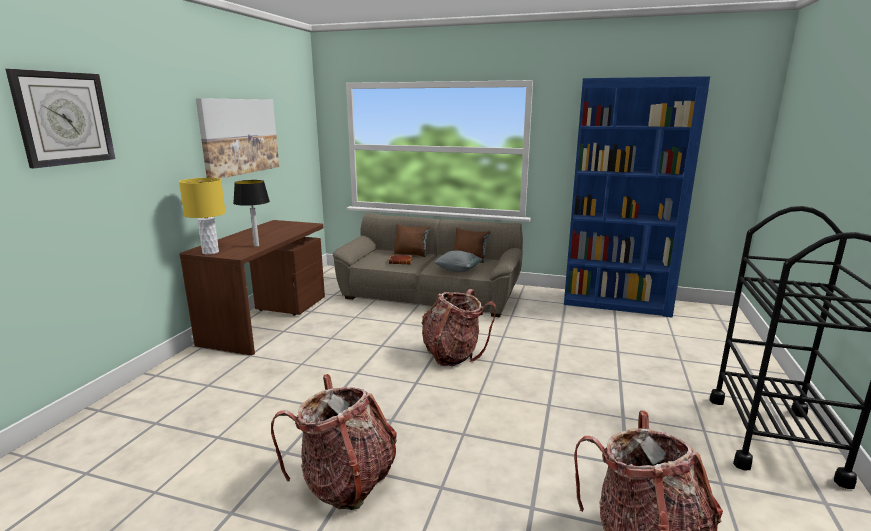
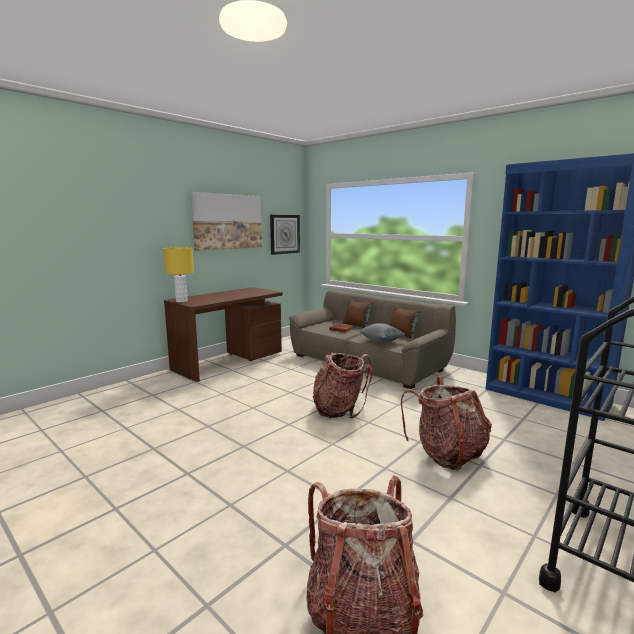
camera: 25 degrees right, 5 degrees down
(64, 118) = (86, 200): wall clock -> wall clock (284, 234)
(256, 246) = (215, 300): table lamp -> none
(345, 481) = (169, 479): backpack -> backpack (447, 454)

